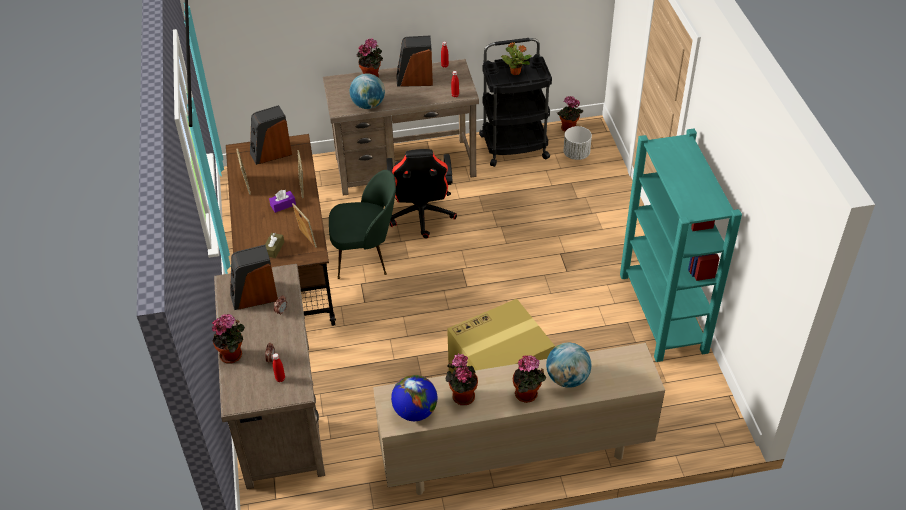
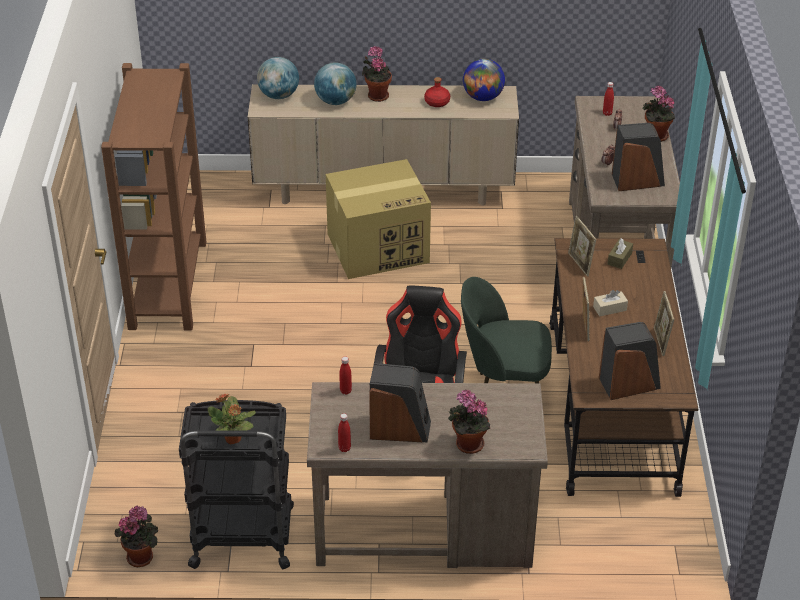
camera: 170 degrees left, 5 degrees down
(283, 205) = (609, 308): purple tissue box -> beige tissue box
(368, 105) = (480, 394): globe -> globe (278, 95)
(462, 395) = (437, 102): potted plant -> red bottle
(576, 154) = (153, 507): white planter -> none
(663, 312) = (168, 284): turquoise bookcase -> brown bookcase

